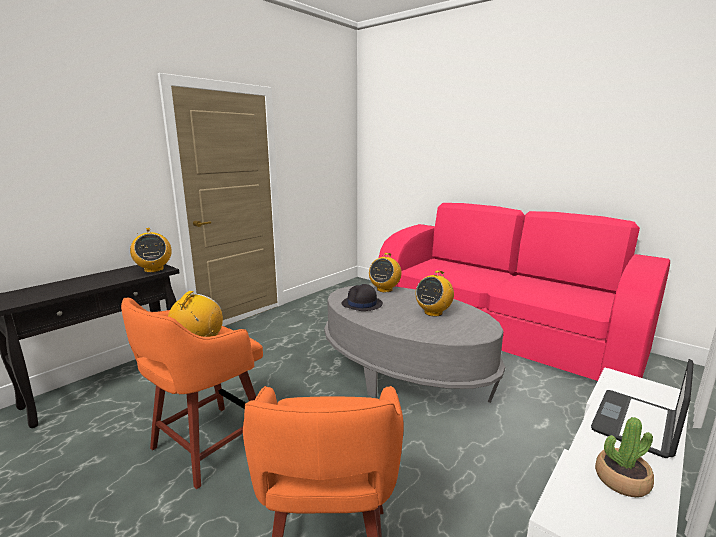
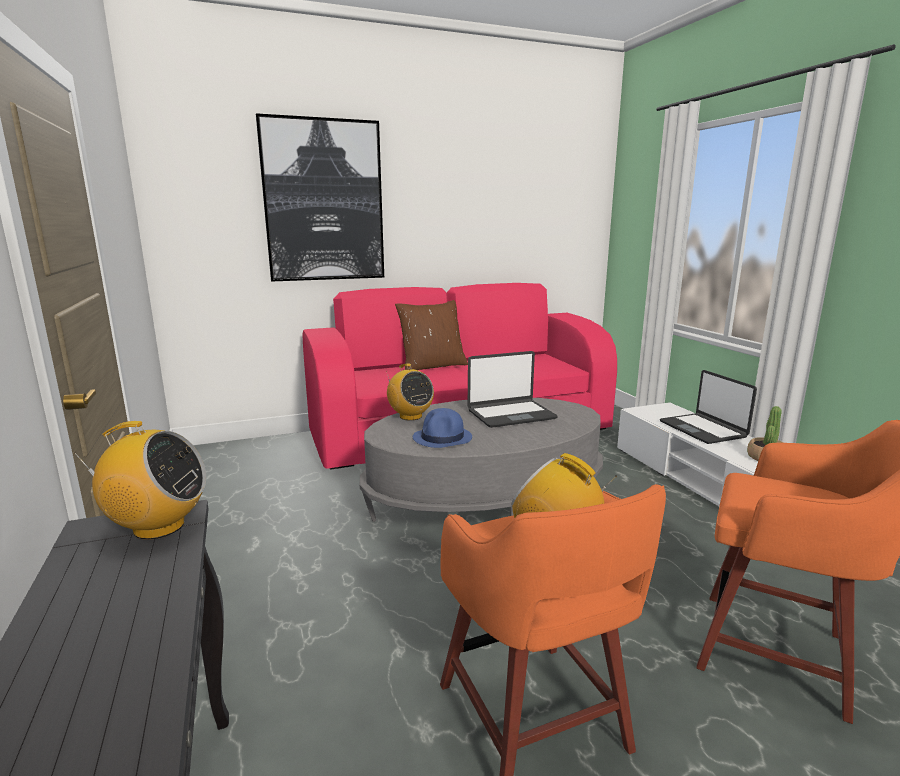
camera: 60 degrees left, 0 degrees up
(362, 304) = (442, 438): black hat -> blue hat
(433, 312) = (510, 414): radio -> laptop
(447, 138) = (324, 201): none -> picture
(490, 271) = (432, 366): none -> brown pillow

